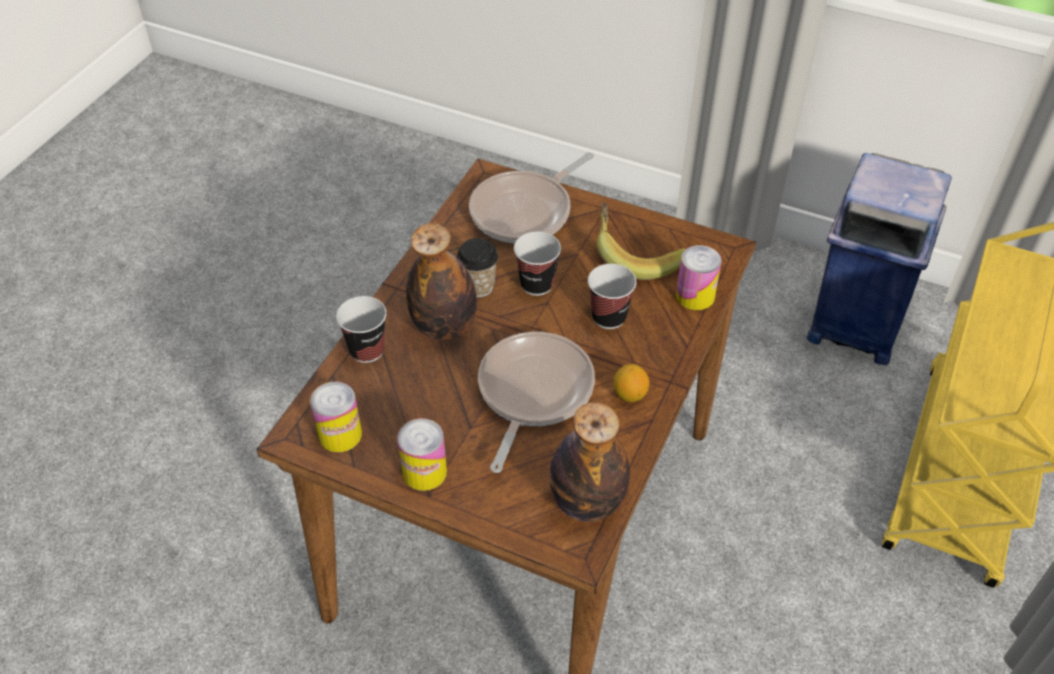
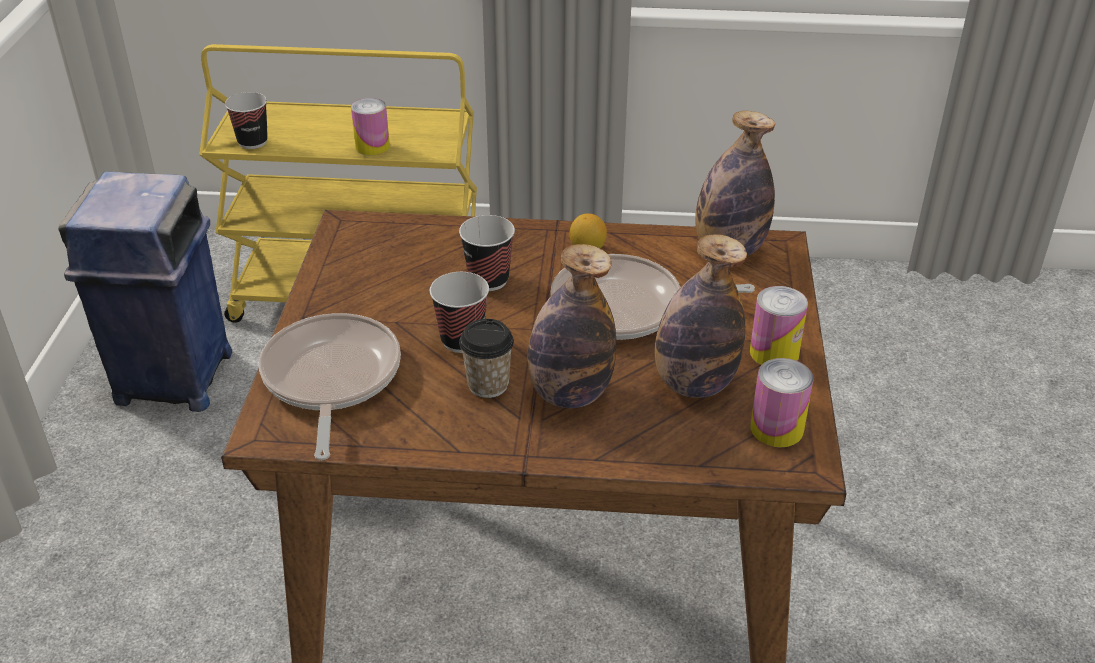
camera: 110 degrees left, 10 degrees down
(367, 350) = (644, 448): cup -> cup (252, 142)
(416, 403) = (694, 384): none -> bottle
(525, 211) = (330, 379): frying pan -> frying pan turned 120 degrees counterclockwise
(635, 256) = (381, 279): banana -> none
(695, 296) = (428, 232): can -> can (372, 146)

